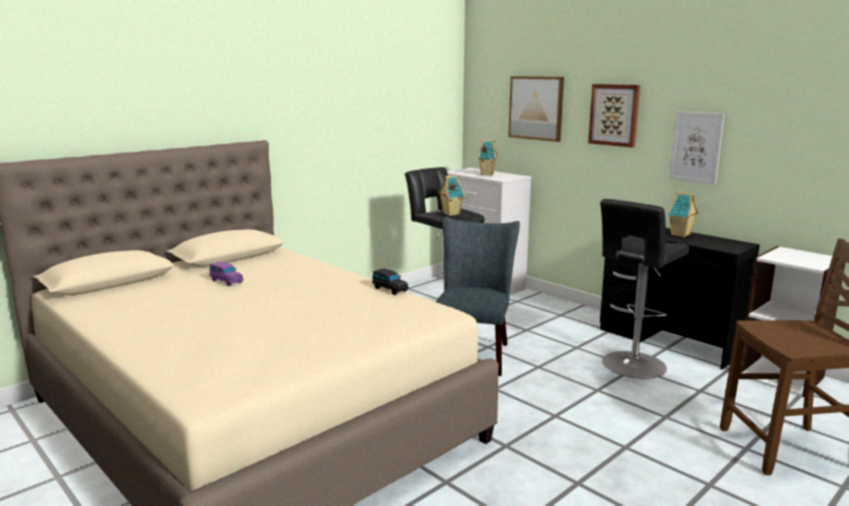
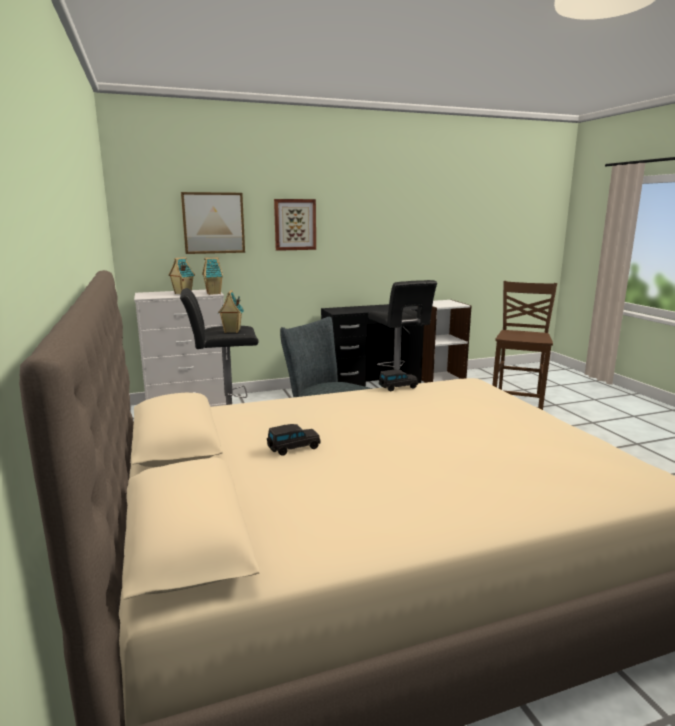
camera: 65 degrees left, 0 degrees up
(226, 281) = (293, 448): purple toy car -> black toy car
(681, 235) = (370, 307): toy house -> toy house (214, 293)
(696, 147) = (361, 244): picture -> none

